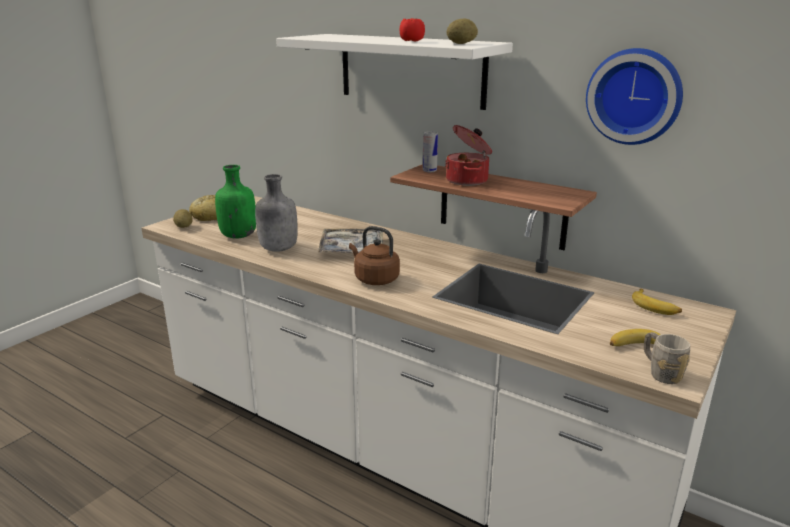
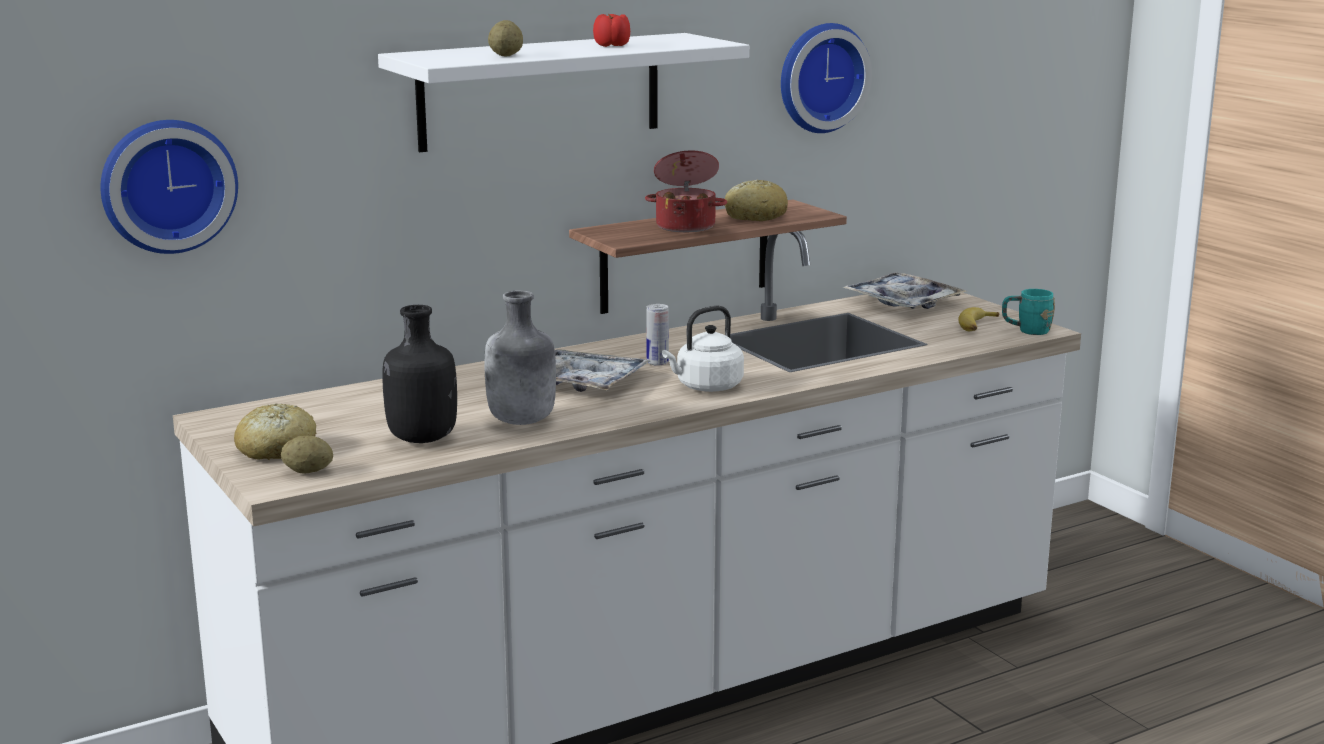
camera: 65 degrees left, 5 degrees down
(238, 236) = (421, 439): green bottle -> black bottle
(246, 87) = (167, 185): none -> wall clock
(374, 279) = (706, 387): brown kettle -> white kettle
(429, 171) = (616, 232): can -> can (657, 363)
(461, 43) = (686, 41): potato -> potato (506, 55)
(524, 190) = (755, 216): none -> bread
(655, 307) = (903, 302): banana -> tray
(660, 372) = (1026, 331): grey mug -> turquoise mug

